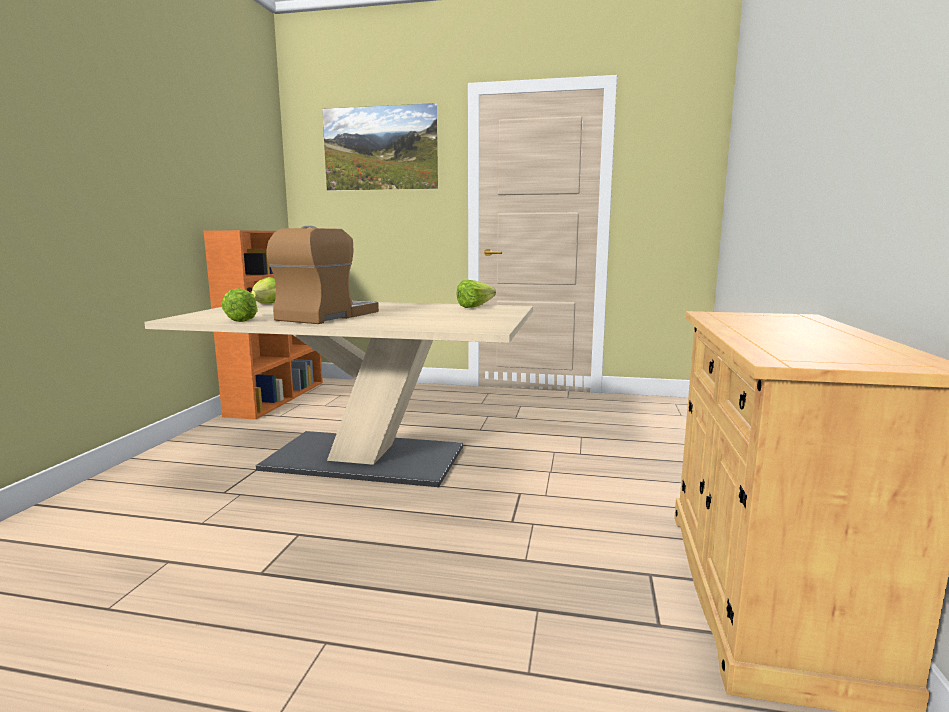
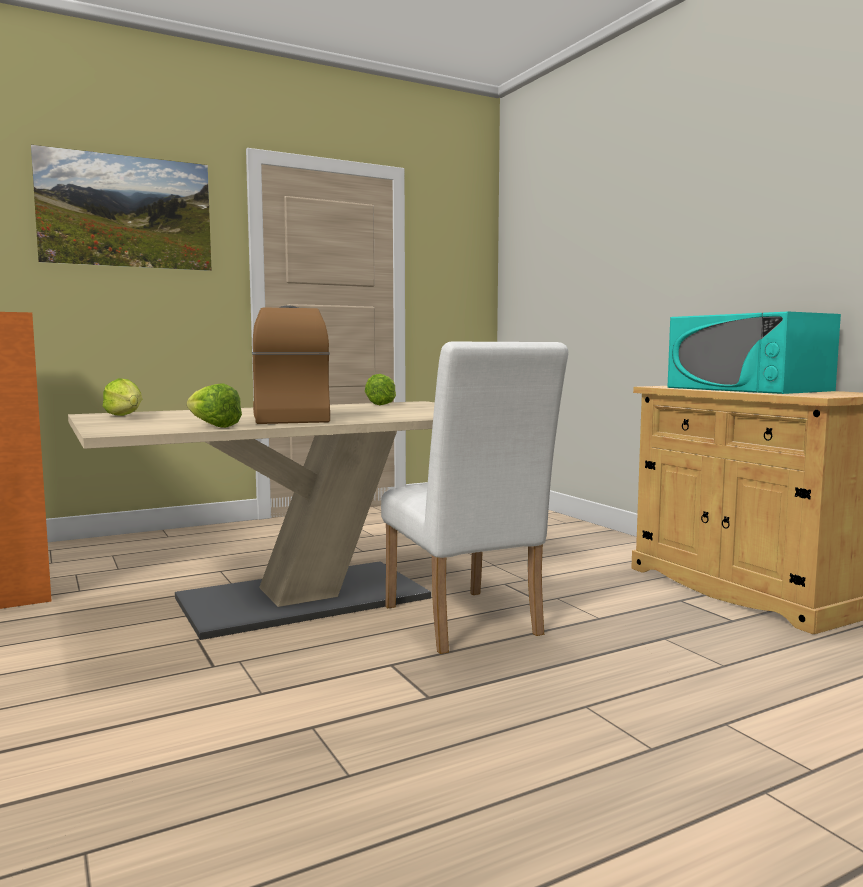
camera: 40 degrees left, 5 degrees down
(411, 521) = (465, 625): none -> white chair
(790, 331) = (748, 389): none -> turquoise microwave

